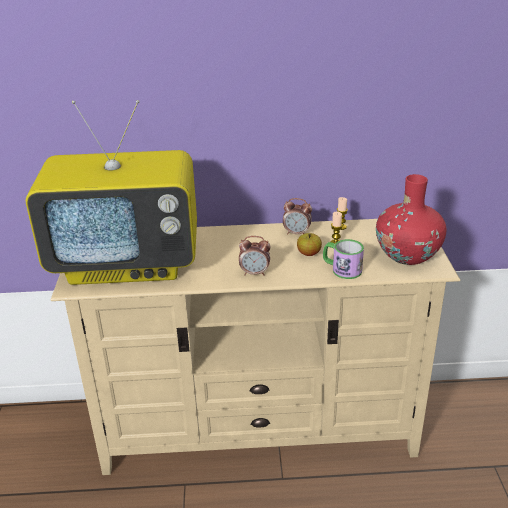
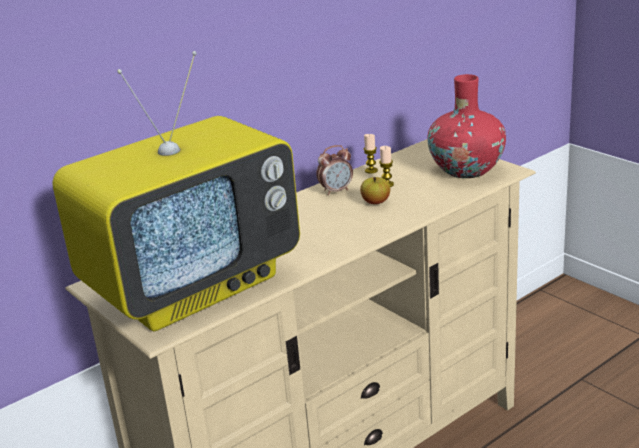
camera: 35 degrees left, 5 degrees down
(255, 273) = (349, 237): alarm clock -> none
(341, 269) = (427, 202): mug -> none

